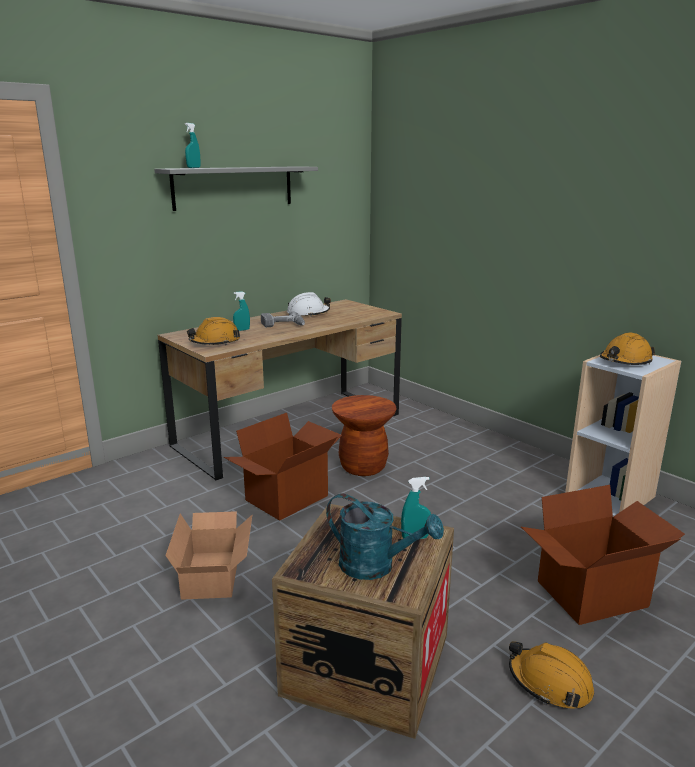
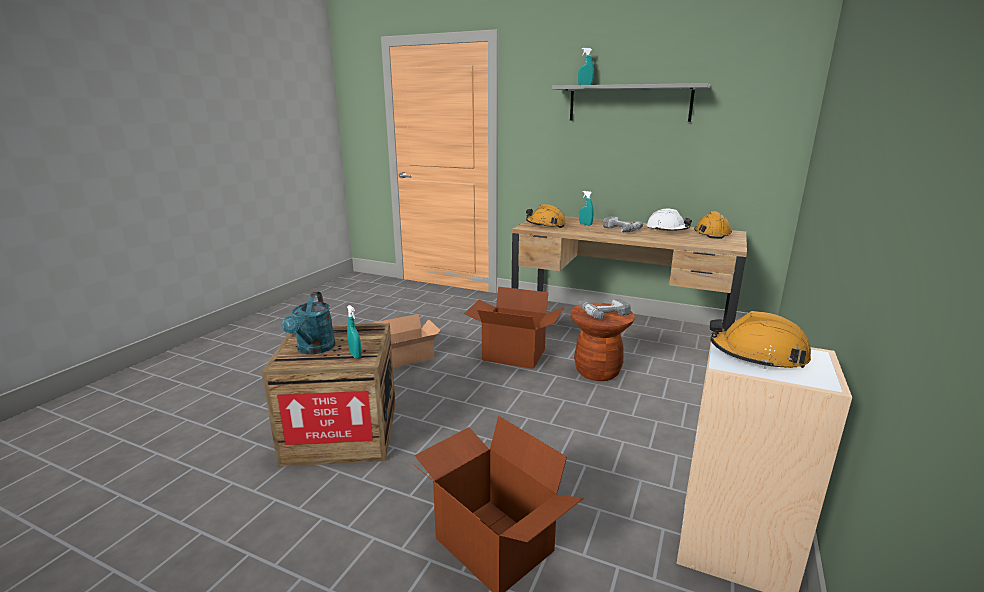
camera: 65 degrees right, 0 degrees up
(361, 405) = (602, 312): none -> power drill
(550, 683) = (348, 526): orange hard hat -> orange hard hat (711, 233)

